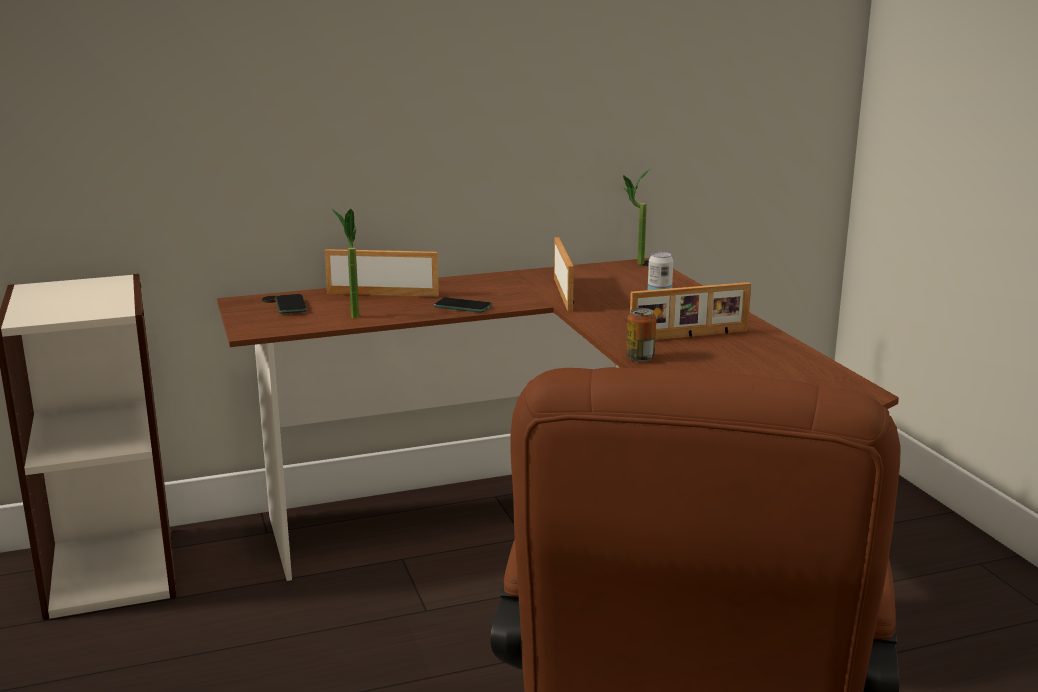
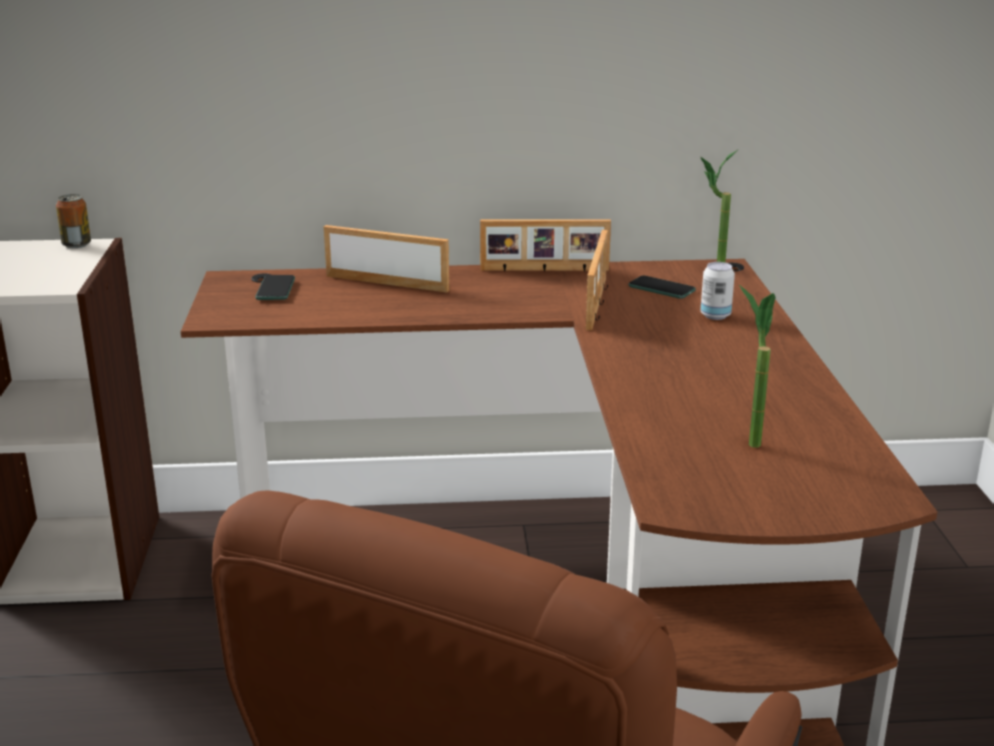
camera: 15 degrees right, 5 degrees up
(351, 314) = (333, 308): potted plant -> potted plant (748, 439)
(463, 306) = (467, 309): phone -> phone (661, 288)
(640, 358) = (631, 408): can -> can (76, 245)
(689, 336) = (714, 382): picture frame -> picture frame (544, 270)

